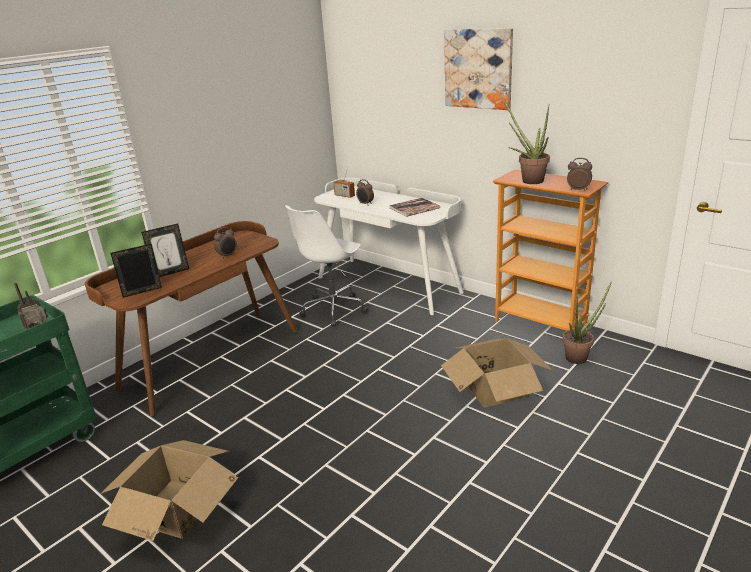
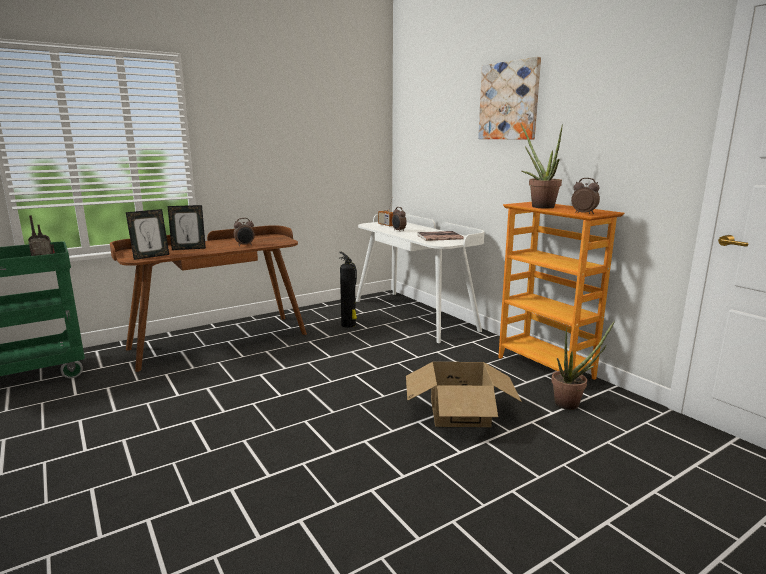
camera: 15 degrees right, 10 degrees down
(143, 293) = (151, 256): picture frame -> picture frame turned 150 degrees clockwise
(177, 508) = (89, 444): cardboard box -> none
(332, 310) = (349, 325): white office chair -> fire extinguisher

